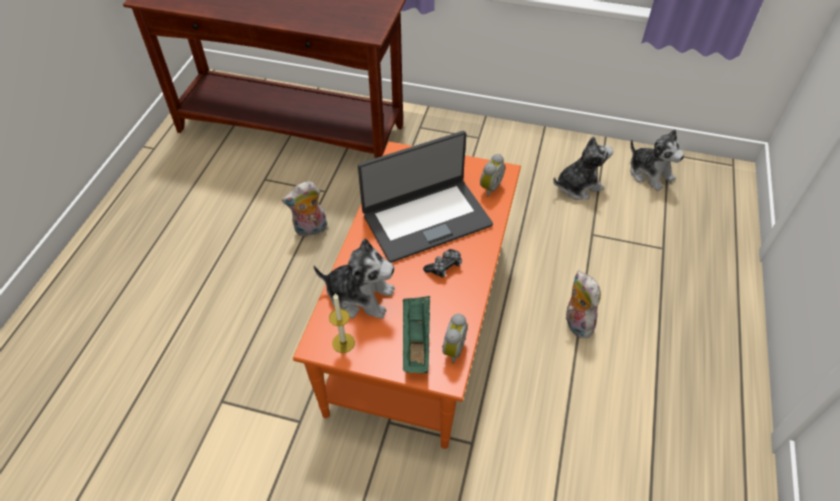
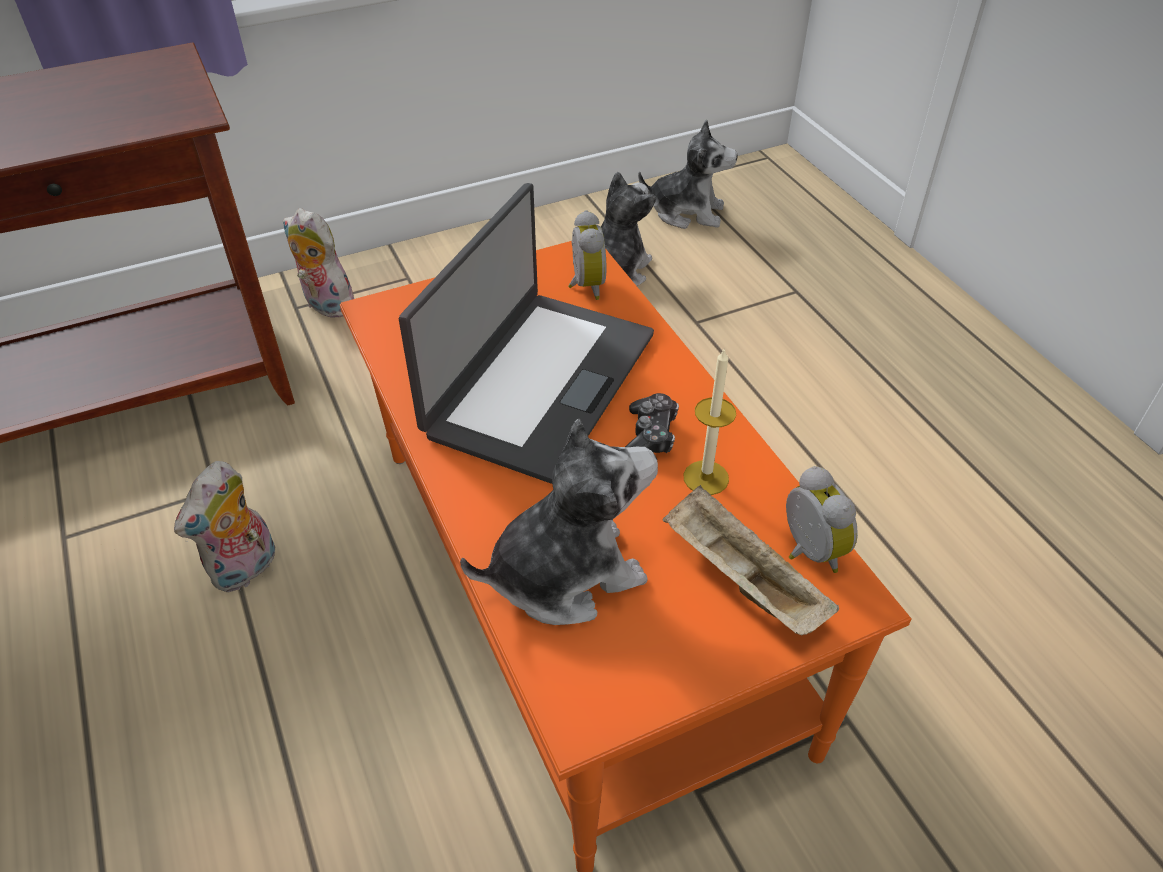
camera: 40 degrees left, 5 degrees down
(343, 343) = (625, 673): candle -> candle (706, 478)
(416, 340) = (739, 579): green tray -> beige tray
(575, 323) = (797, 447): plush toy -> plush toy (325, 305)

